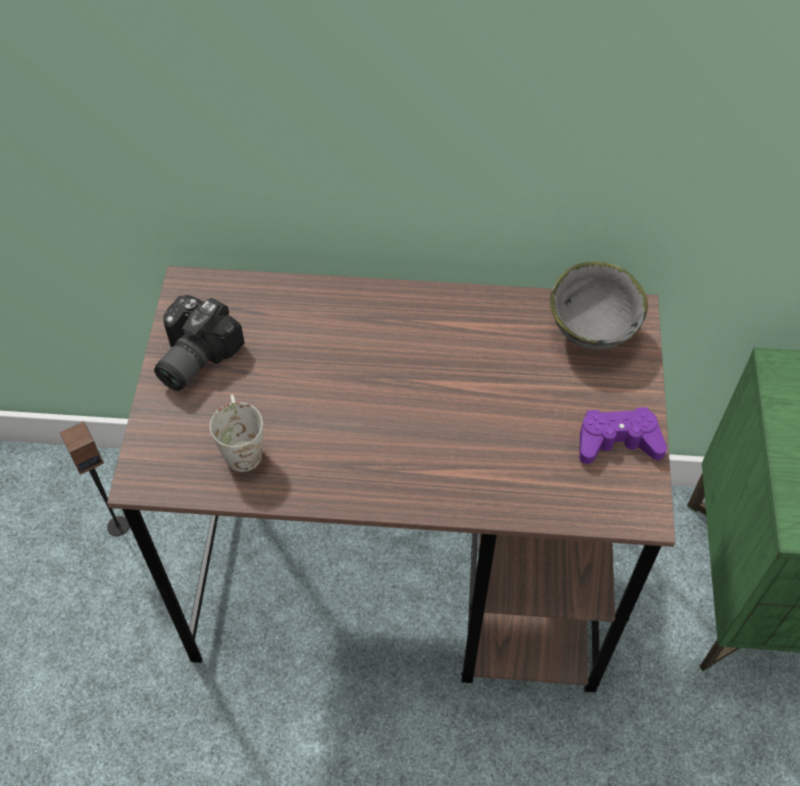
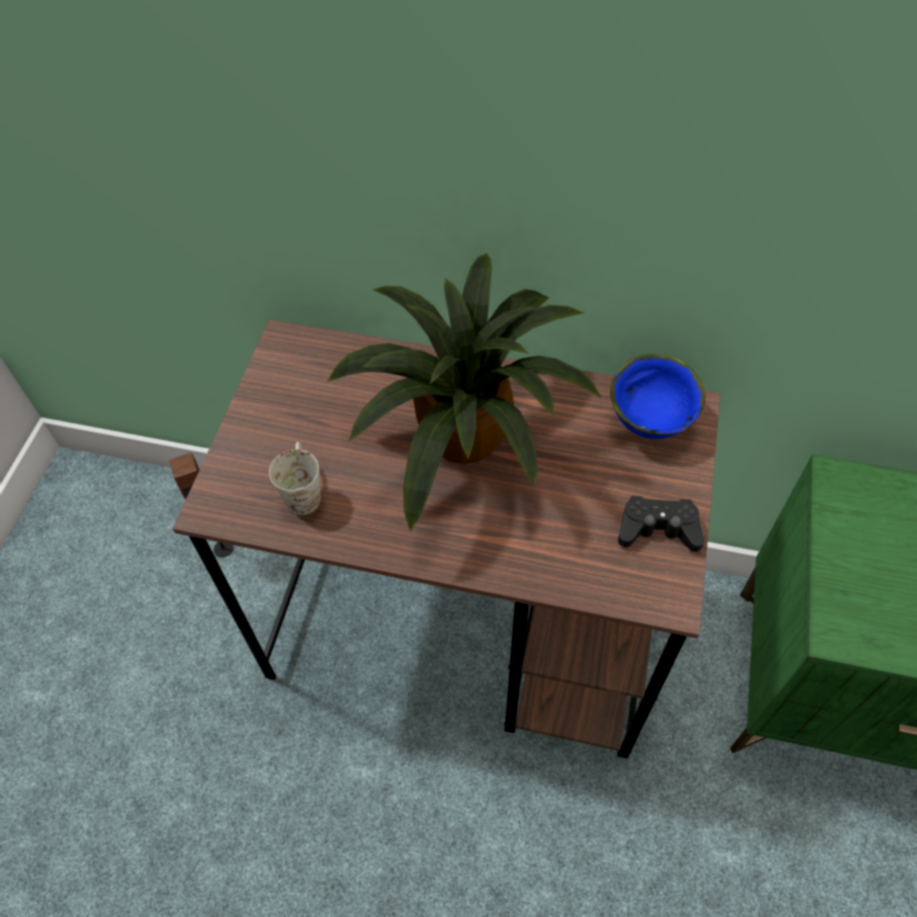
camera: 10 degrees right, 0 degrees up
(191, 357) = (273, 403): camera -> none
(404, 373) = (465, 440): none -> potted plant
(592, 331) = (651, 421): grey bowl -> blue bowl
(617, 441) = (658, 529): purple game controller -> black game controller

